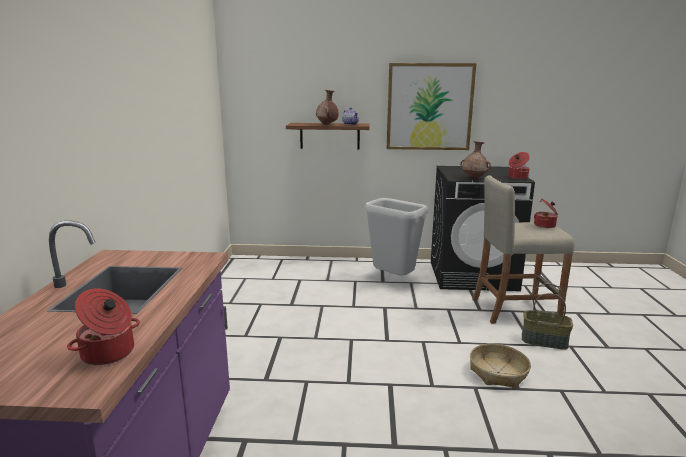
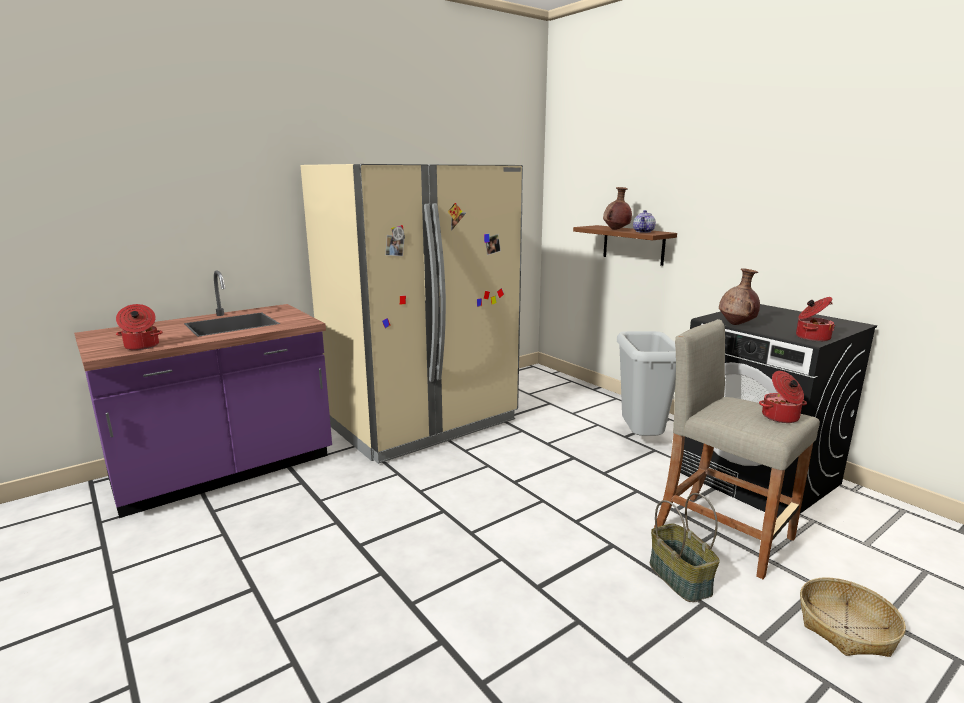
camera: 50 degrees right, 0 degrees up
(237, 335) = (421, 421): none -> beige fridge
(429, 107) = (756, 215): picture -> none
(498, 373) = (551, 564): basket -> basket (846, 628)

